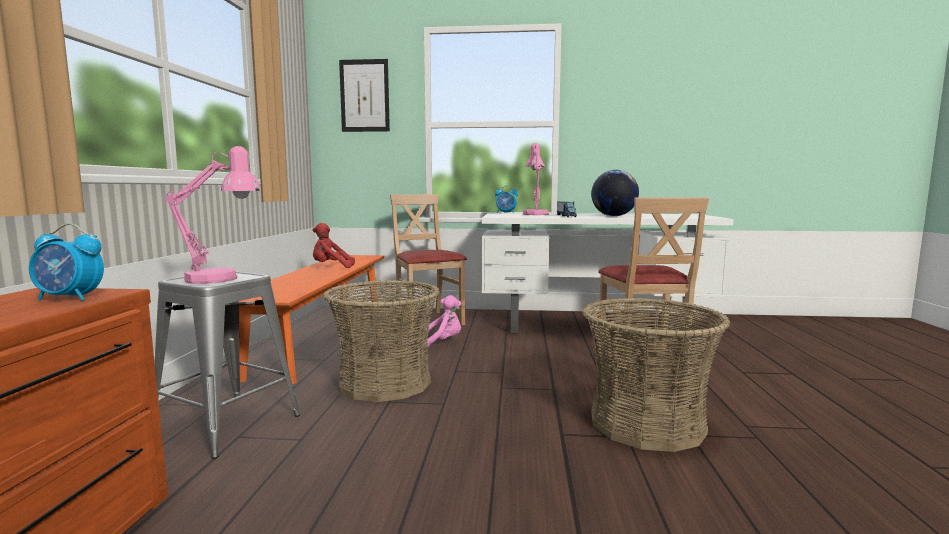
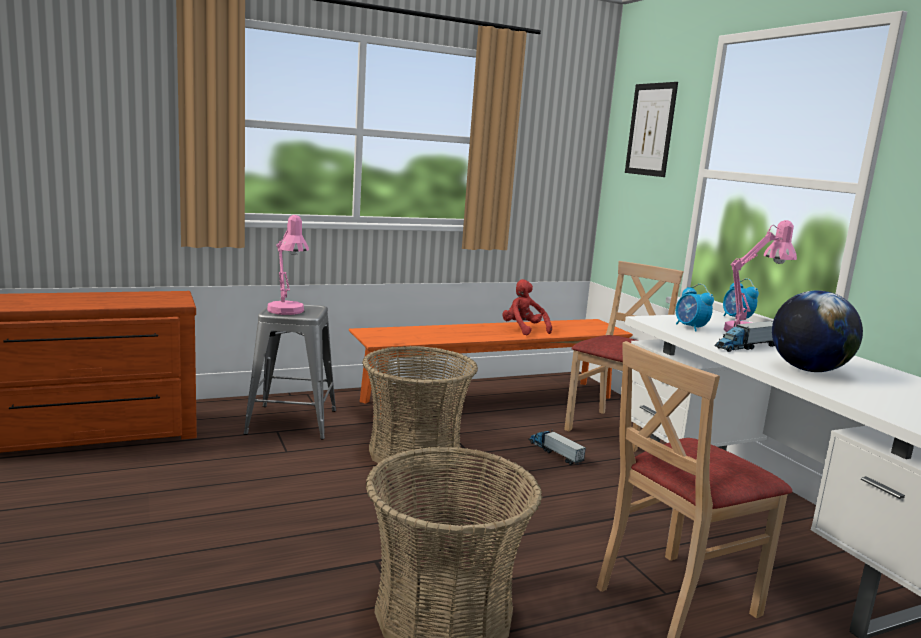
camera: 60 degrees right, 5 degrees up
(70, 298) = (159, 301): alarm clock -> alarm clock (690, 328)
(442, 342) = (555, 453): pink plush toy -> toy truck

